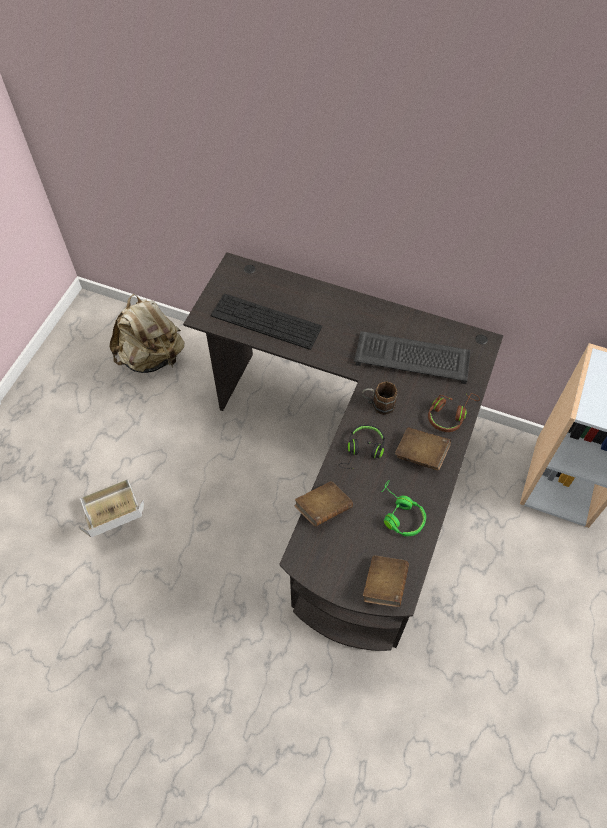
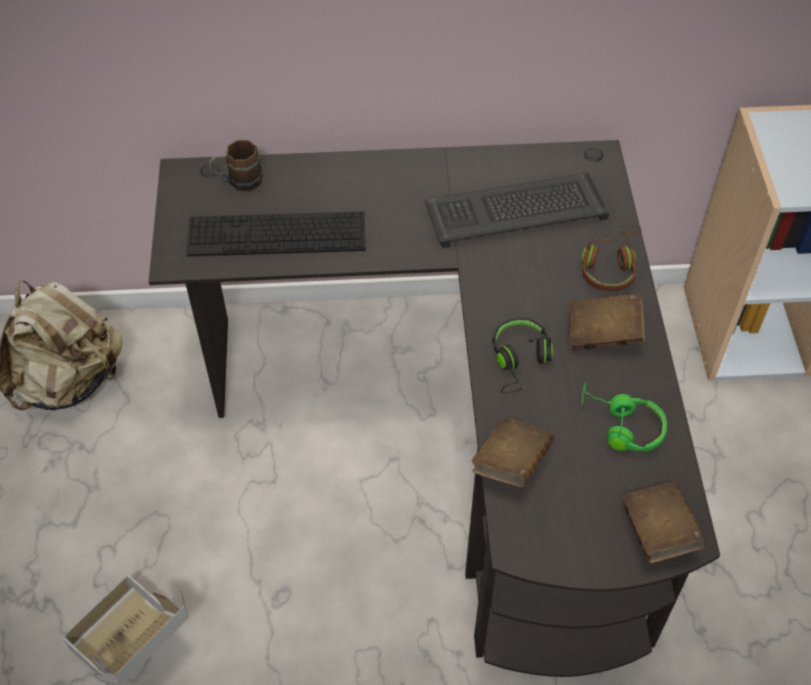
camera: 25 degrees left, 5 degrees down
(378, 405) = (505, 290): brown mug -> brown mug (238, 181)

